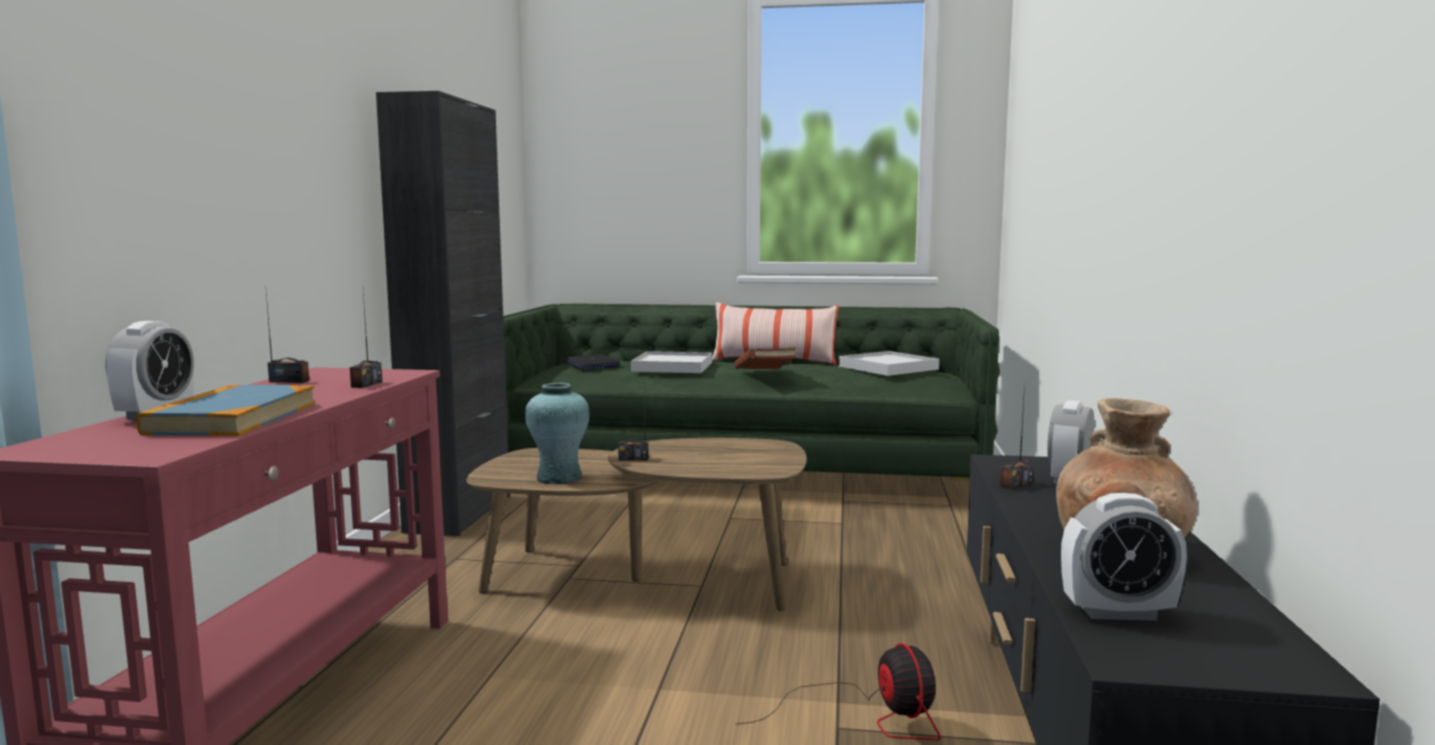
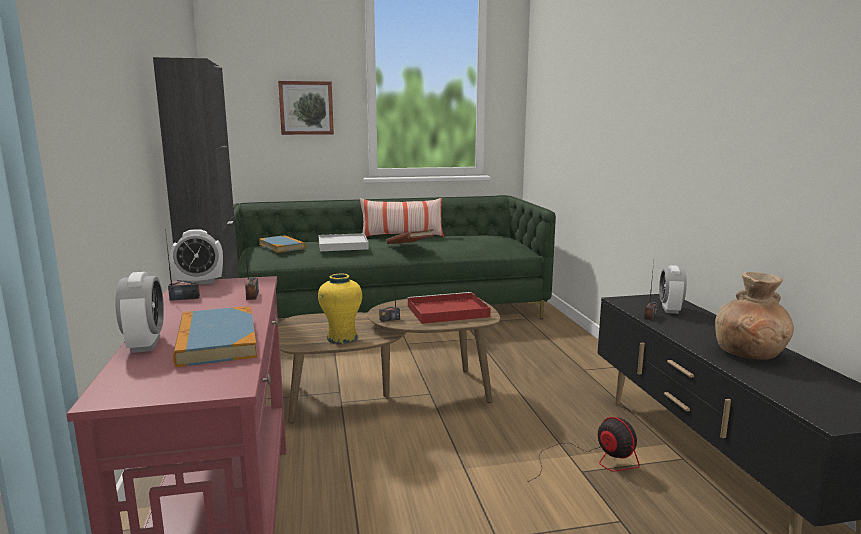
camera: 20 degrees left, 5 degrees up
(558, 478) = (342, 338): turquoise vase -> yellow vase
(591, 364) = (282, 246): laptop -> book
(660, 173) = (306, 108): none -> picture
(726, 457) = (446, 311): none -> red tray
(888, 368) = (478, 236): white tray -> none
(1117, 612) = (794, 392): alarm clock -> alarm clock (199, 282)

